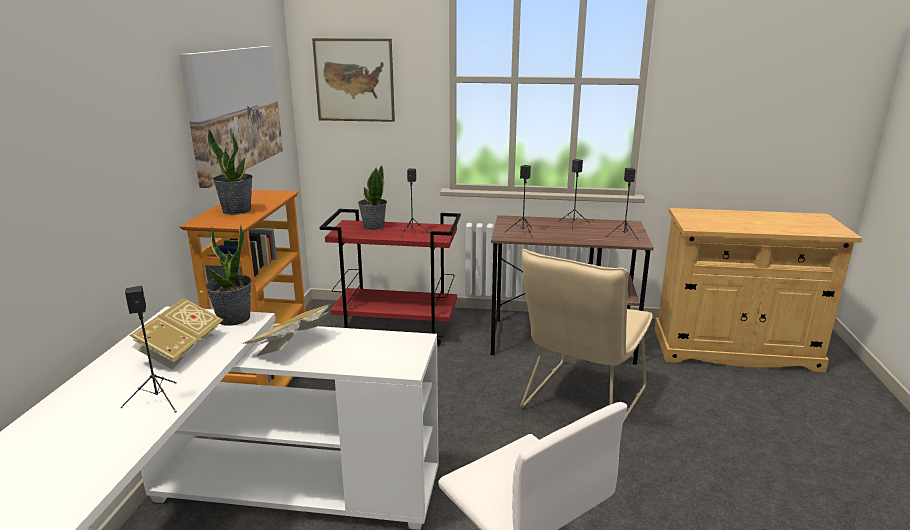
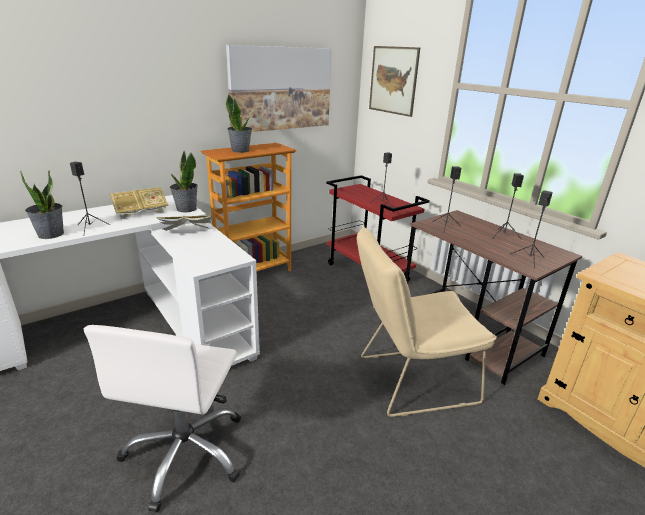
camera: 45 degrees right, 5 degrees up
(373, 227) = (368, 192): potted plant -> potted plant (50, 234)

